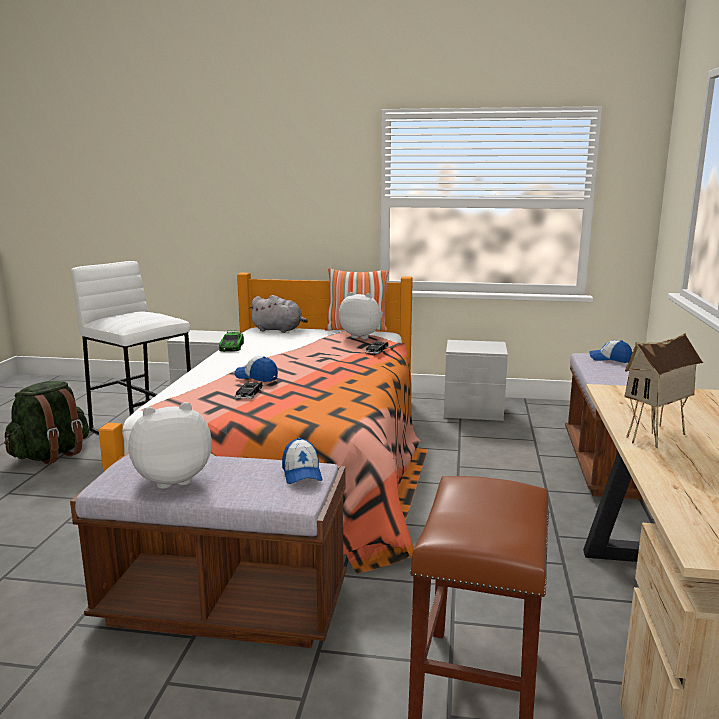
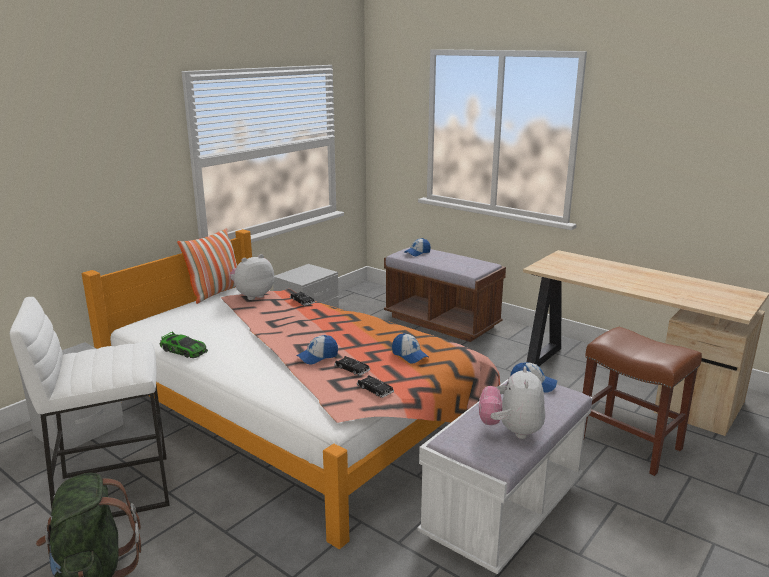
camera: 60 degrees left, 5 degrees up
(214, 408) = (375, 389): none -> black toy car
(223, 606) = (504, 511): brown bench -> white bench
(279, 330) = (160, 320): grey plush toy -> none
(306, 407) = (409, 355): none -> cap
(656, 438) = (617, 282): toy house -> none

